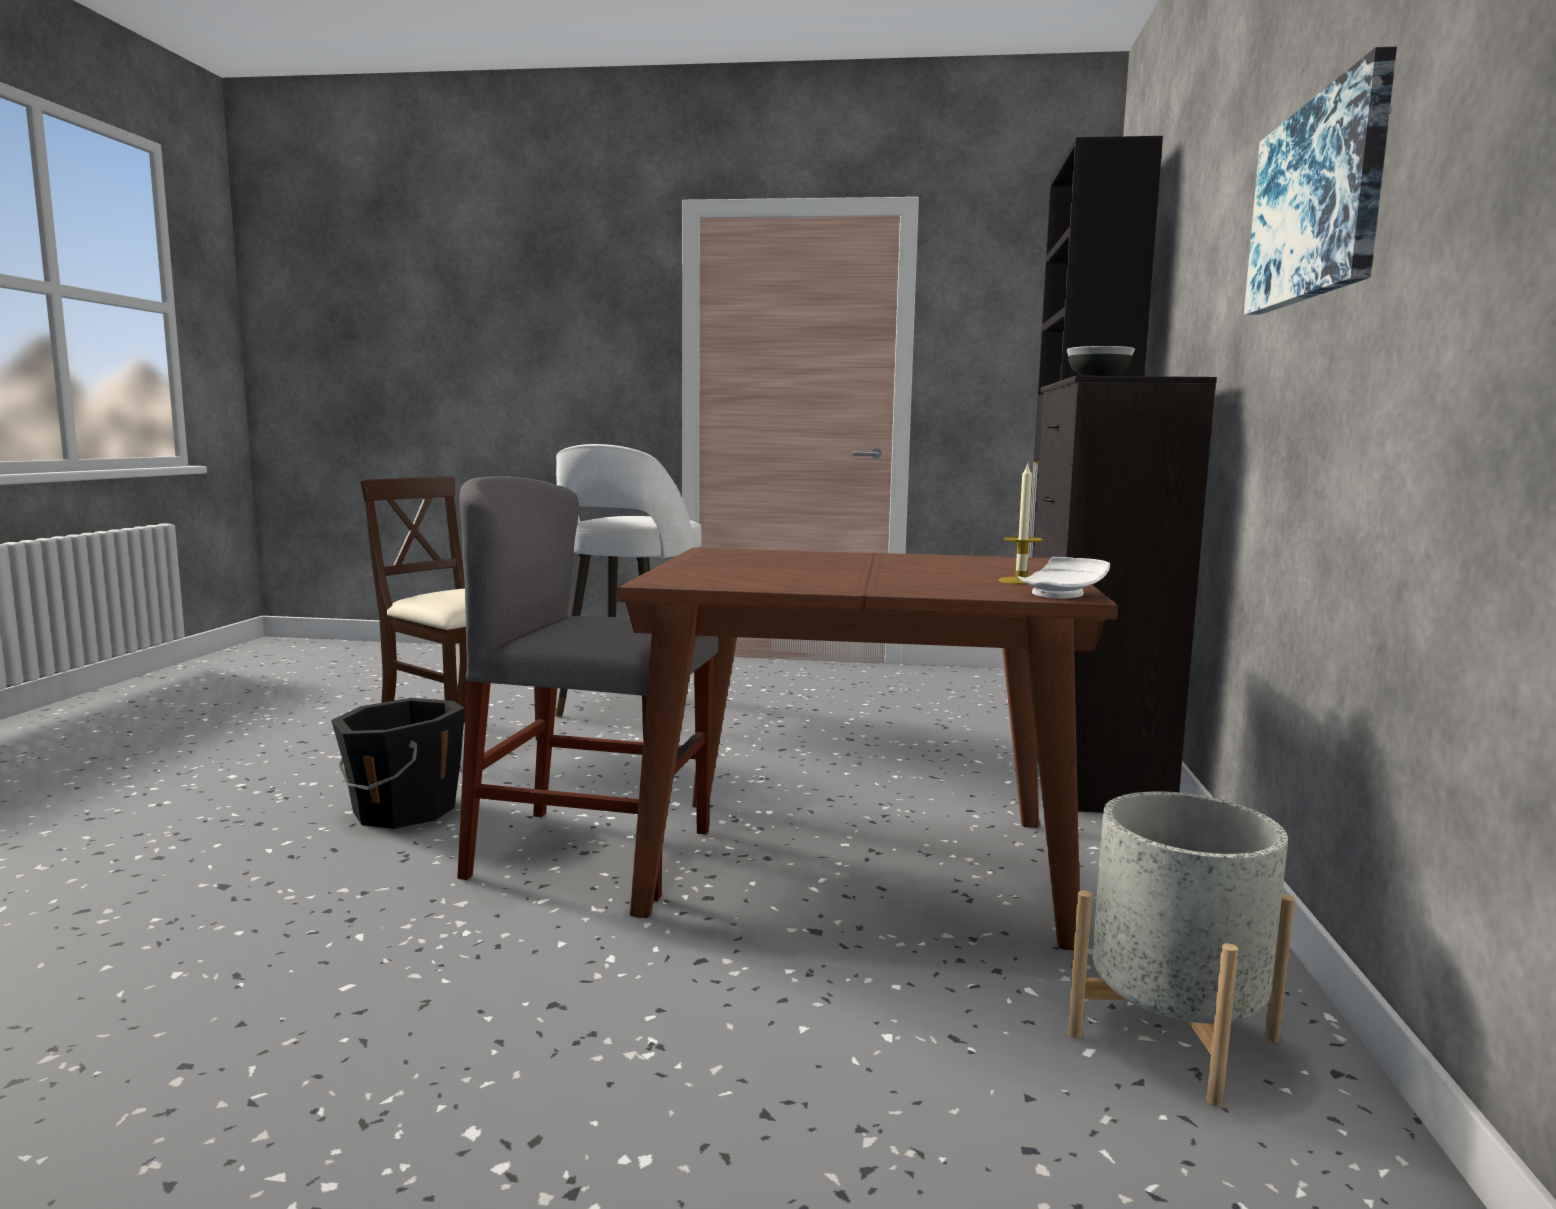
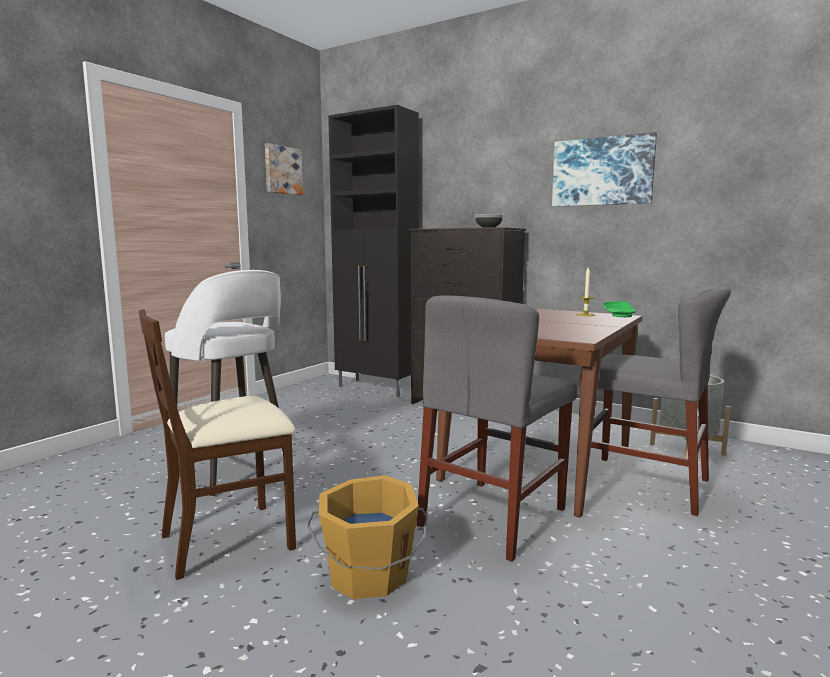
camera: 65 degrees left, 0 degrees up
(401, 810) = (368, 576): black bucket -> orange bucket
(848, 974) = (644, 483): none -> grey chair
(1000, 294) = (282, 170): none -> picture
(1062, 594) = (620, 315): white plate -> green plate

